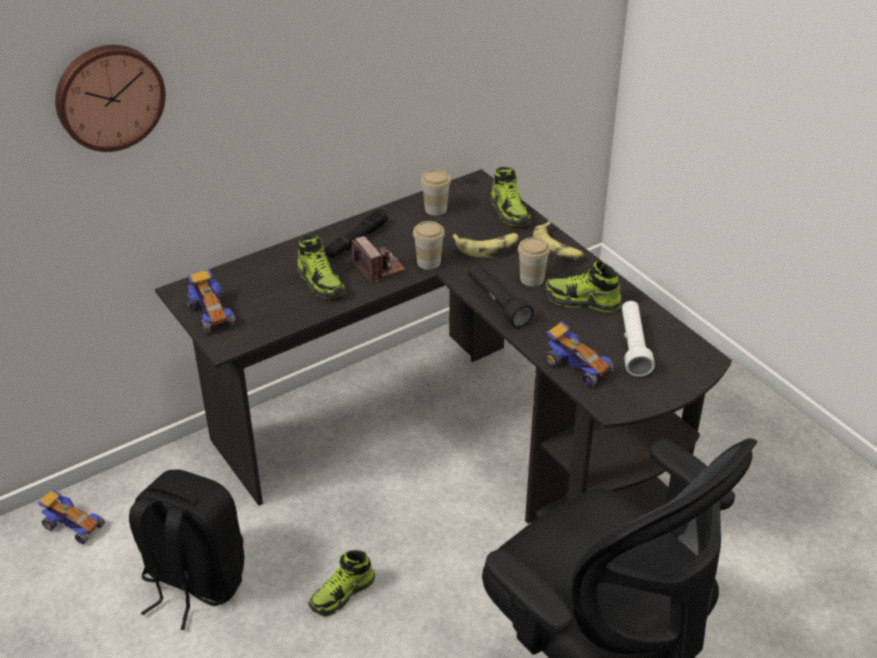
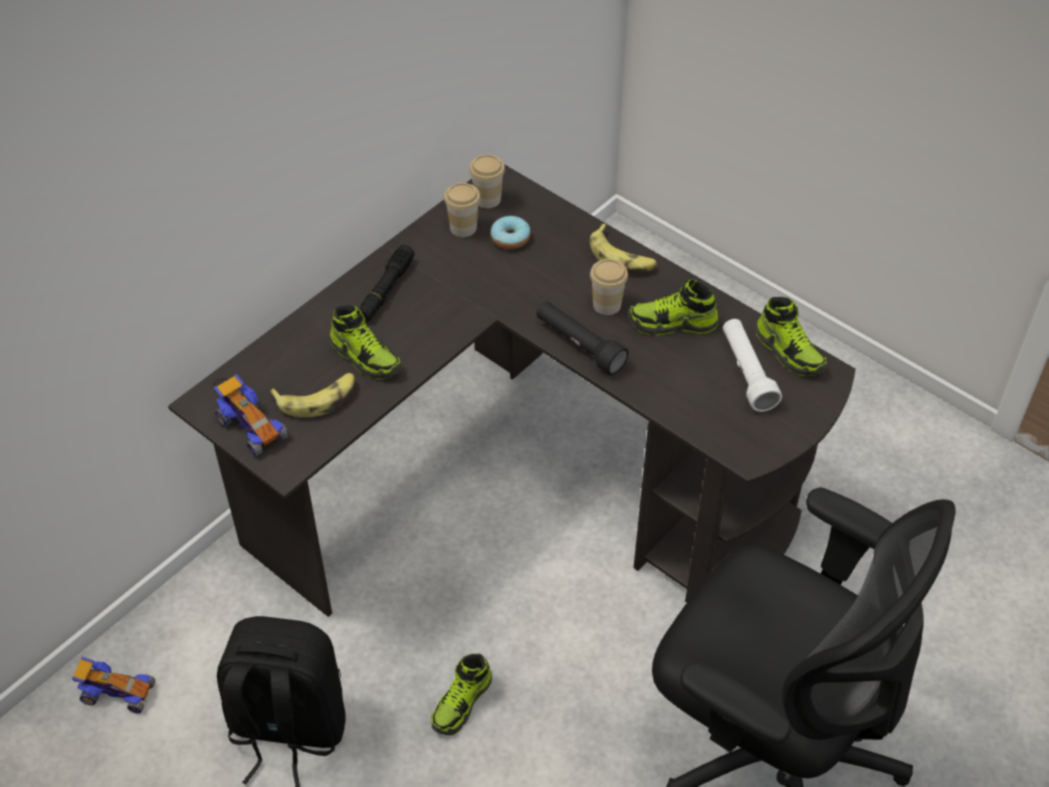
camera: 15 degrees left, 10 degrees up
(109, 96) = (98, 210): wall clock -> none
(379, 268) = (426, 323): camera -> none
(428, 262) = (481, 304): cup -> cup (487, 199)
(470, 222) = (510, 238): none -> donut
(487, 248) = (542, 271): banana -> banana (317, 398)
(510, 211) = (551, 215): shoe -> shoe (789, 351)
(576, 366) = (694, 412): toy car -> none

